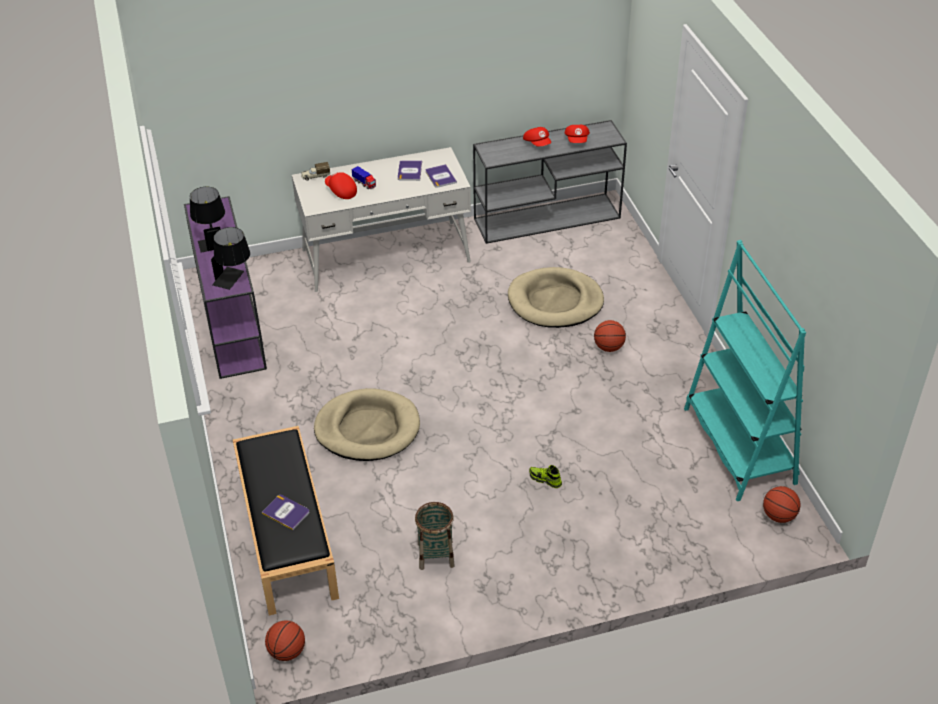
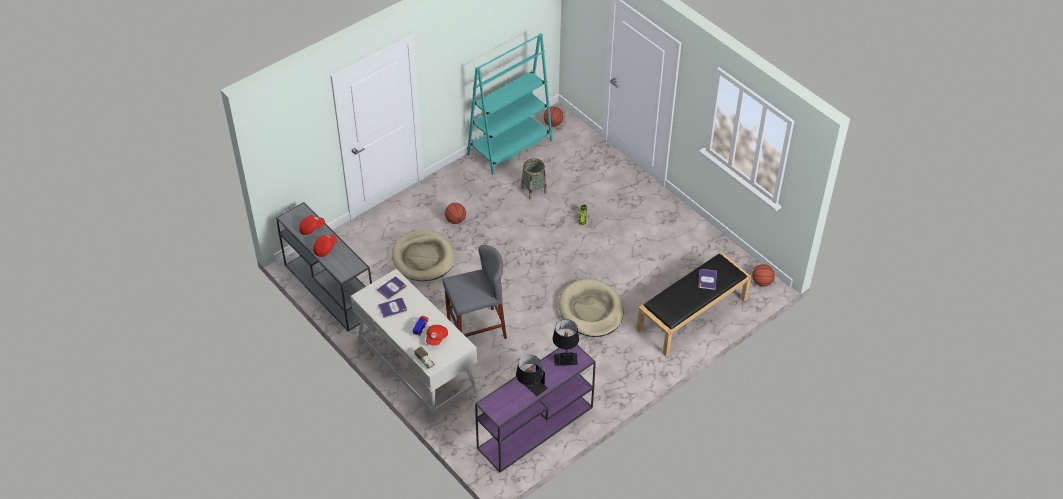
camera: 115 degrees left, 5 degrees up
(408, 316) = (476, 329): none -> grey stool
(435, 555) = (663, 246): basket -> basket (533, 190)

